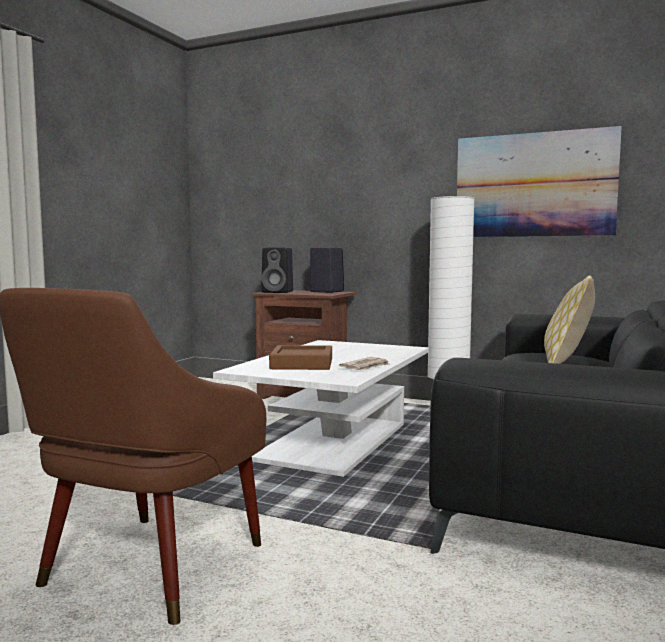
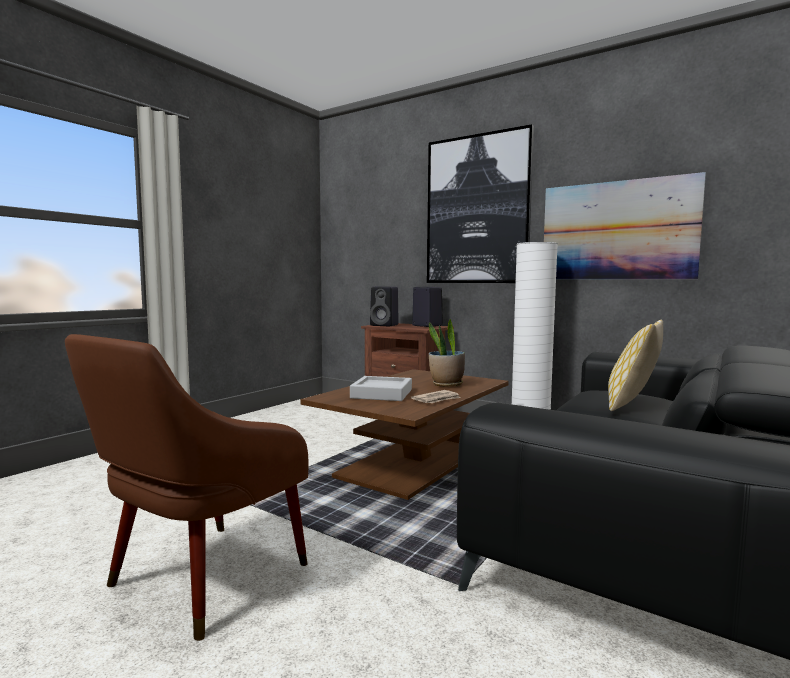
camera: 10 degrees right, 0 degrees up
(302, 364) = (381, 394): brown tray -> grey tray
(333, 442) = (413, 463): white coffee table -> brown coffee table
(366, 353) = (446, 384): none -> potted plant
(381, 161) = (477, 210): none -> picture

